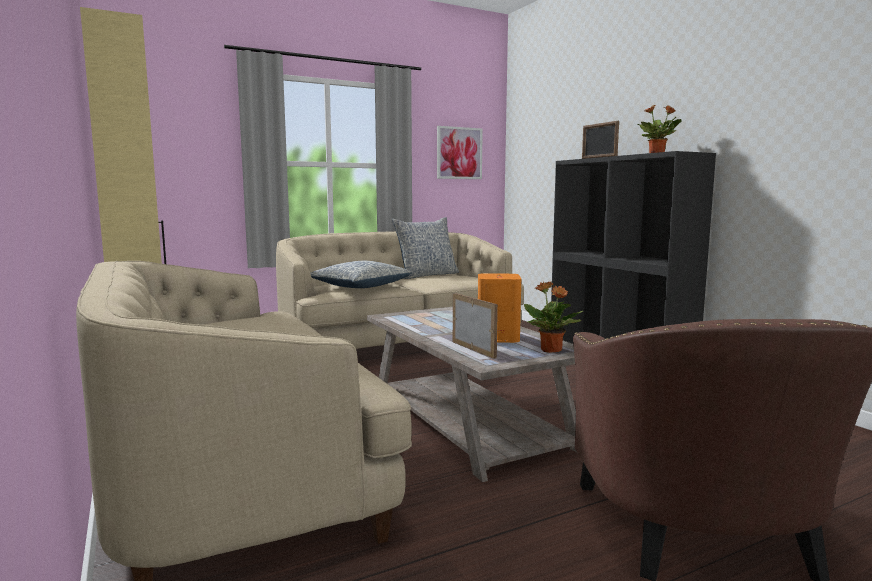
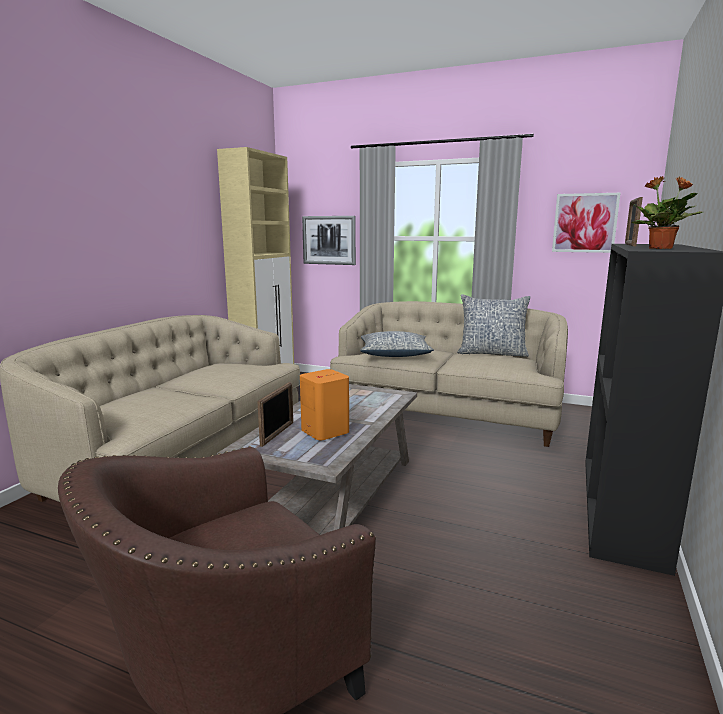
camera: 50 degrees right, 5 degrees up
(187, 164) = (329, 240): none -> picture
(551, 350) = (312, 457): potted plant -> none

